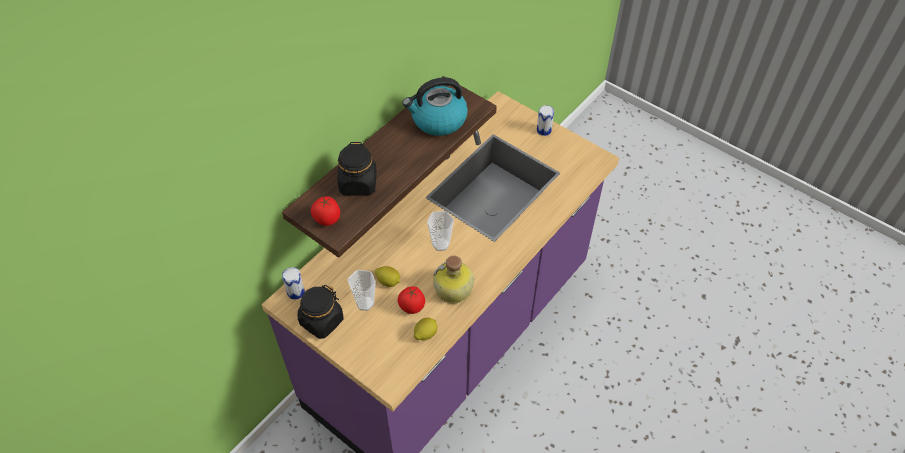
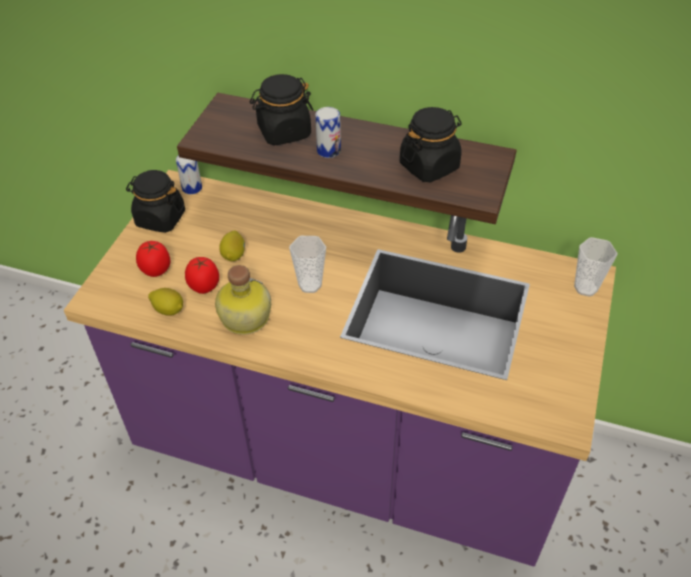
camera: 70 degrees right, 5 degrees down
(327, 220) = (218, 125): tomato -> tomato (156, 270)
(365, 303) = (195, 245): cup -> cup (585, 288)
(438, 120) = (429, 166): kettle -> black jar
(544, 130) = (577, 338): can -> can (328, 150)

